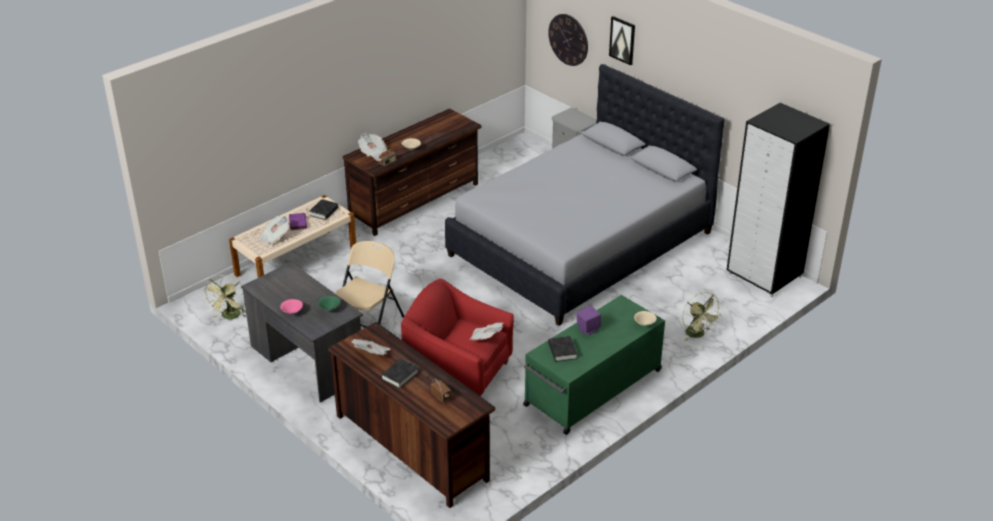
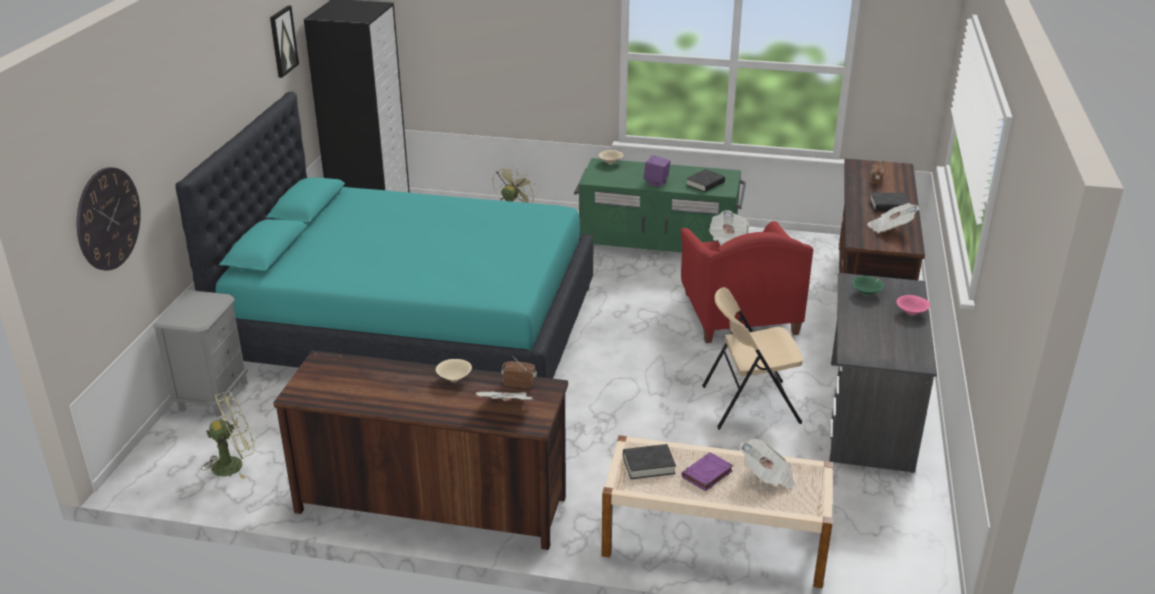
camera: 125 degrees left, 5 degrees down
(230, 317) = (898, 528): green fan -> green fan (234, 464)
(581, 244) = (411, 326): grey bed -> turquoise bed
(622, 40) = (169, 124): picture -> picture (283, 41)

